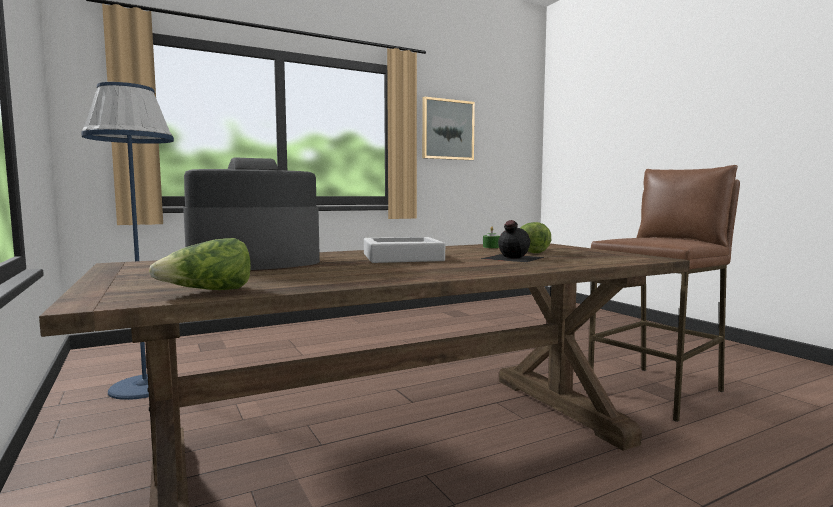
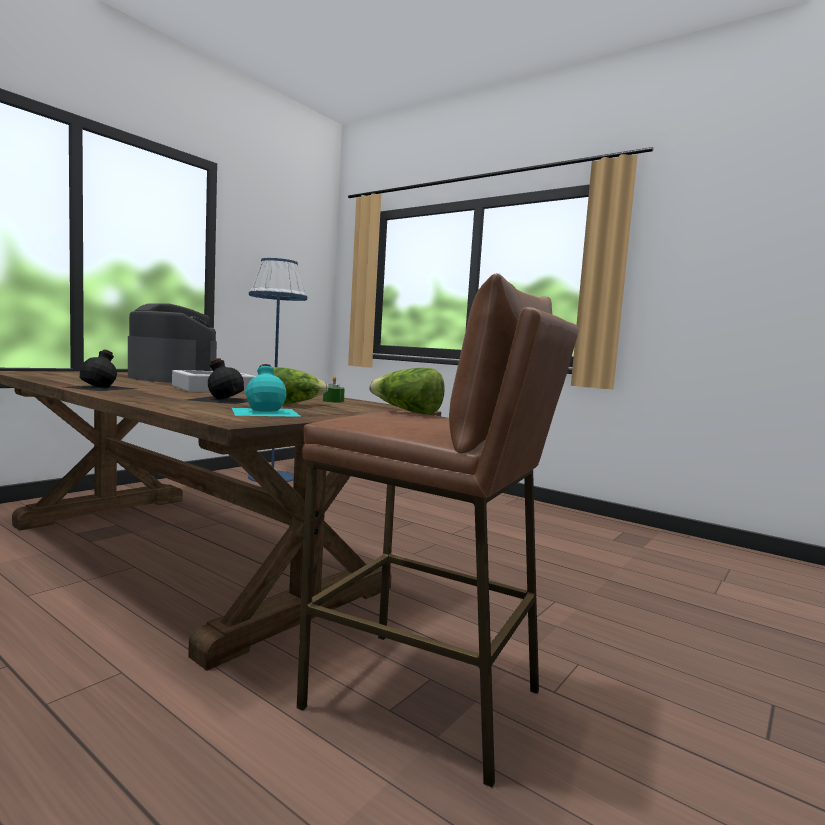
camera: 65 degrees right, 0 degrees up
(208, 291) = (38, 375): lettuce -> lettuce (407, 412)
(419, 273) = (102, 387): none -> black bottle
(447, 129) = (700, 258): picture -> none
(590, 255) = (266, 411): none -> turquoise bottle

